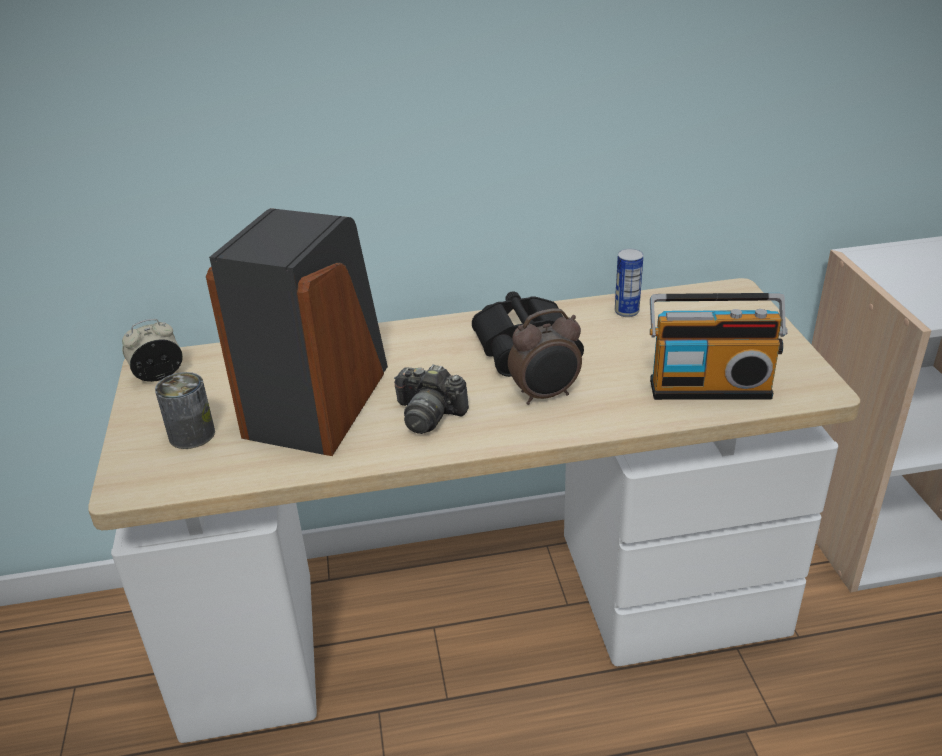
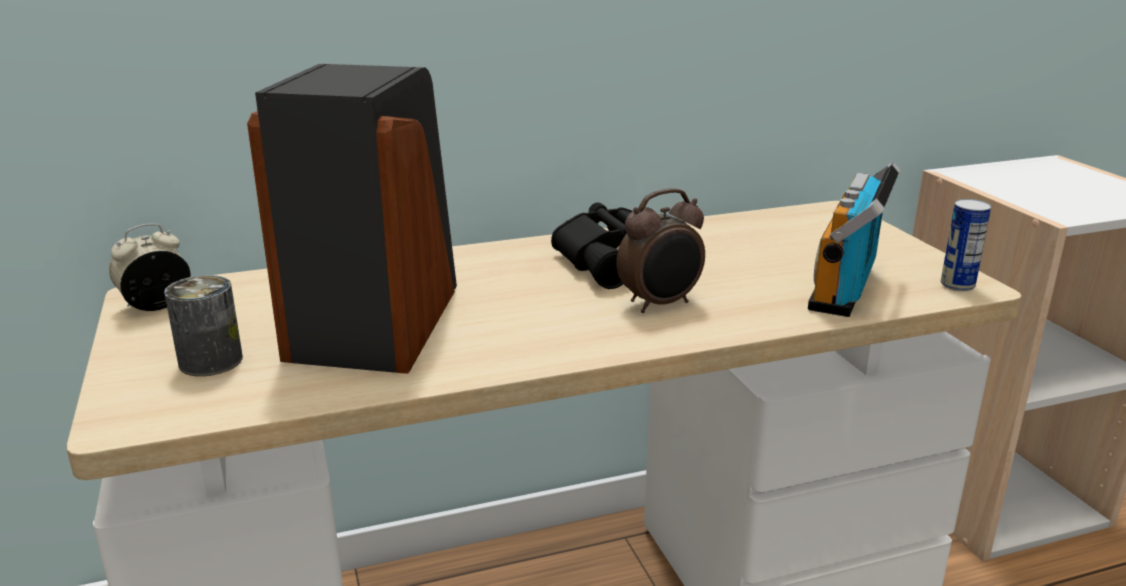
camera: 10 degrees left, 10 degrees down
(429, 415) = (522, 328): camera -> none
(626, 311) = (723, 230): can -> can (957, 285)
(709, 386) = (847, 288): radio -> radio turned 120 degrees clockwise

